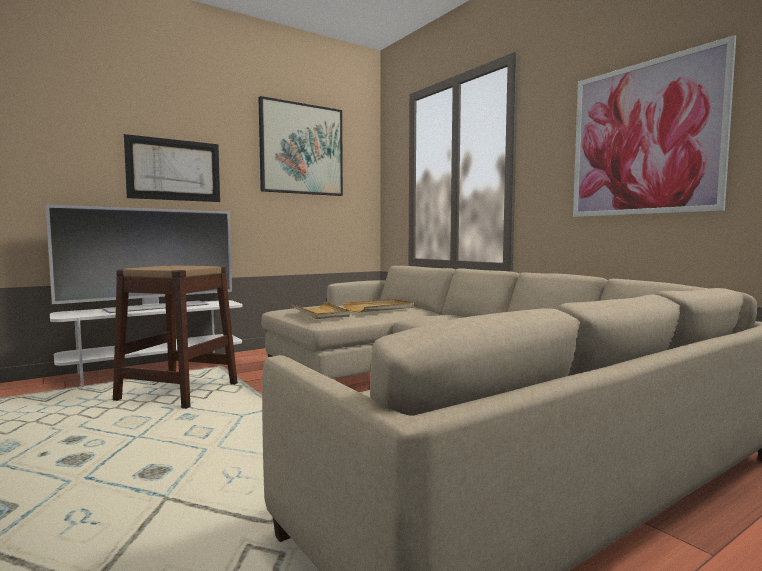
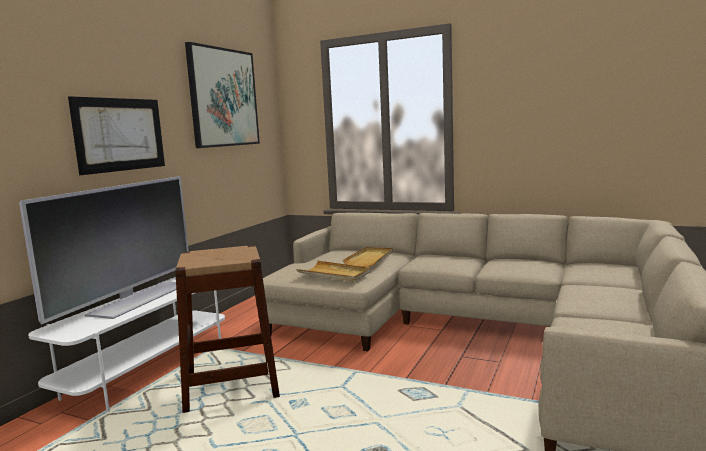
camera: 30 degrees left, 5 degrees up
(644, 139) = (570, 110): picture -> none

